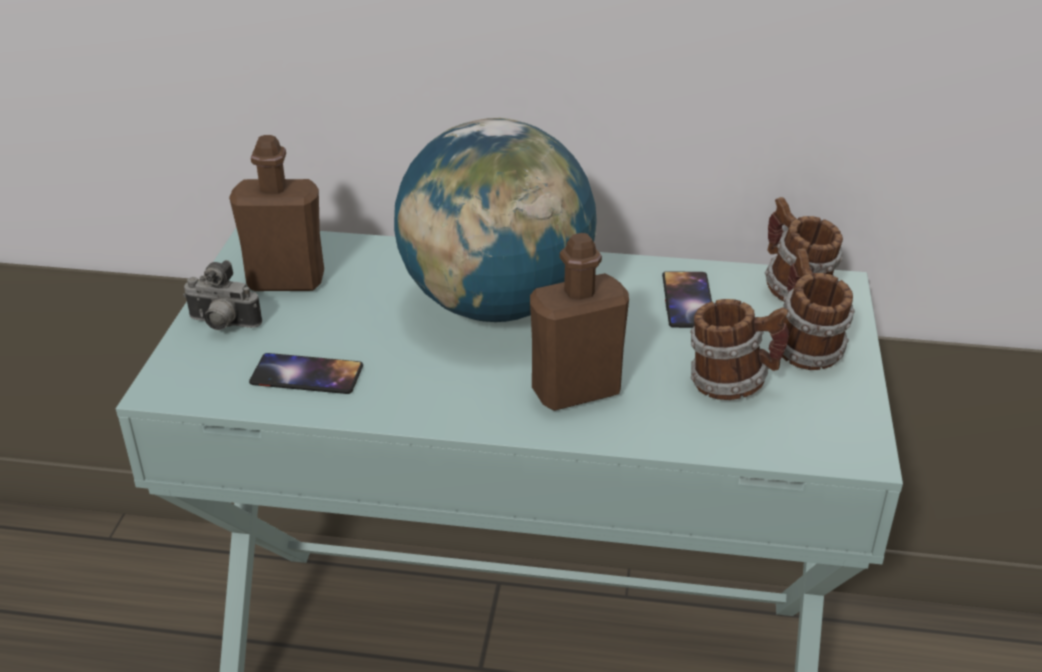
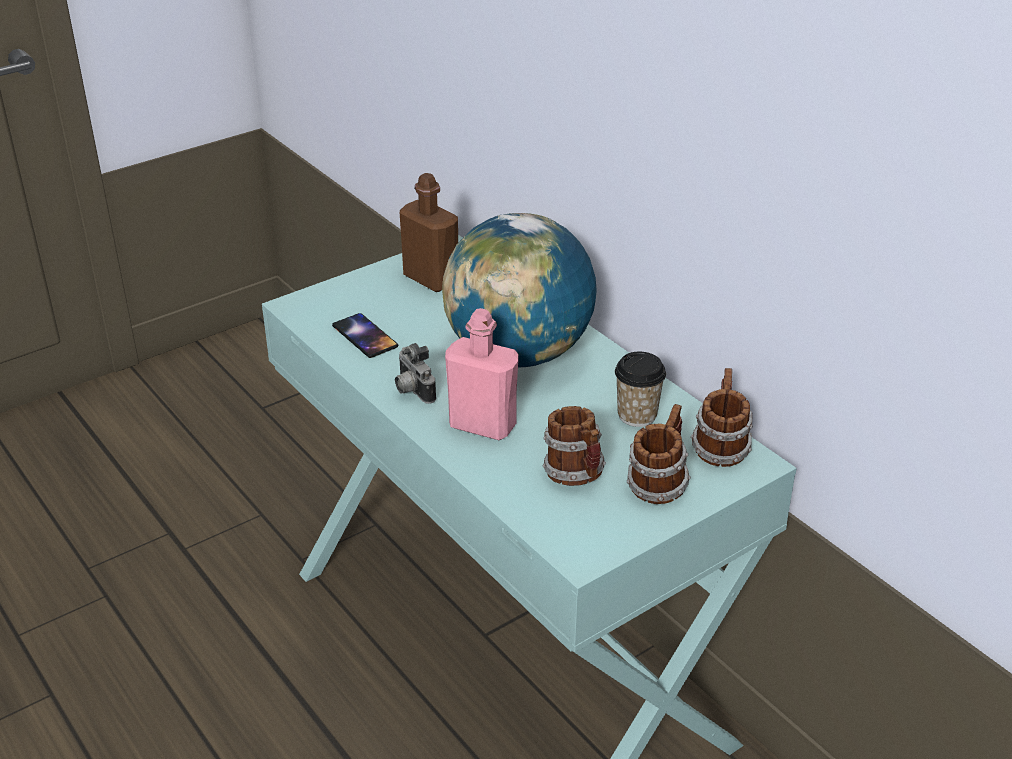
camera: 45 degrees right, 0 degrees up
(222, 325) = (365, 287): camera -> camera (412, 391)
(576, 391) = (482, 425): brown bottle -> pink bottle
(687, 300) = (637, 415): phone -> cup

